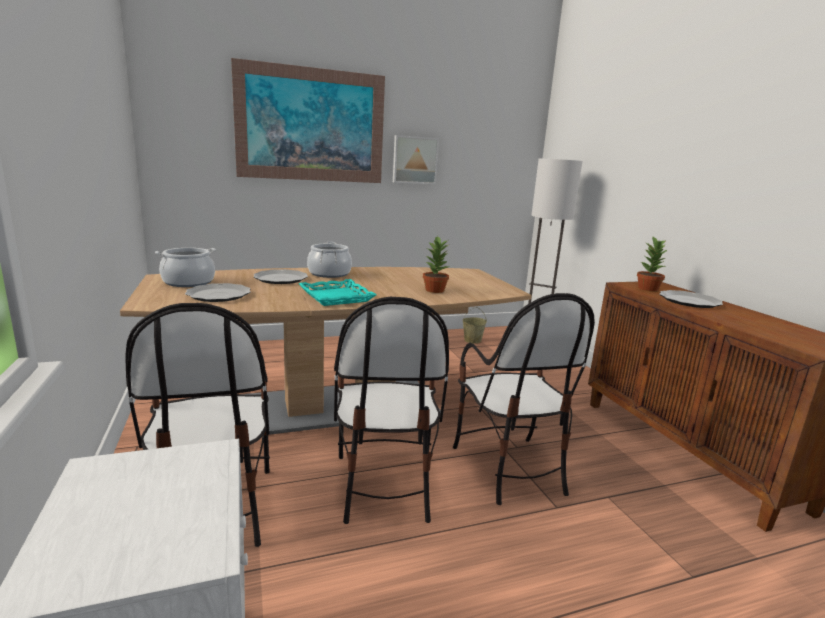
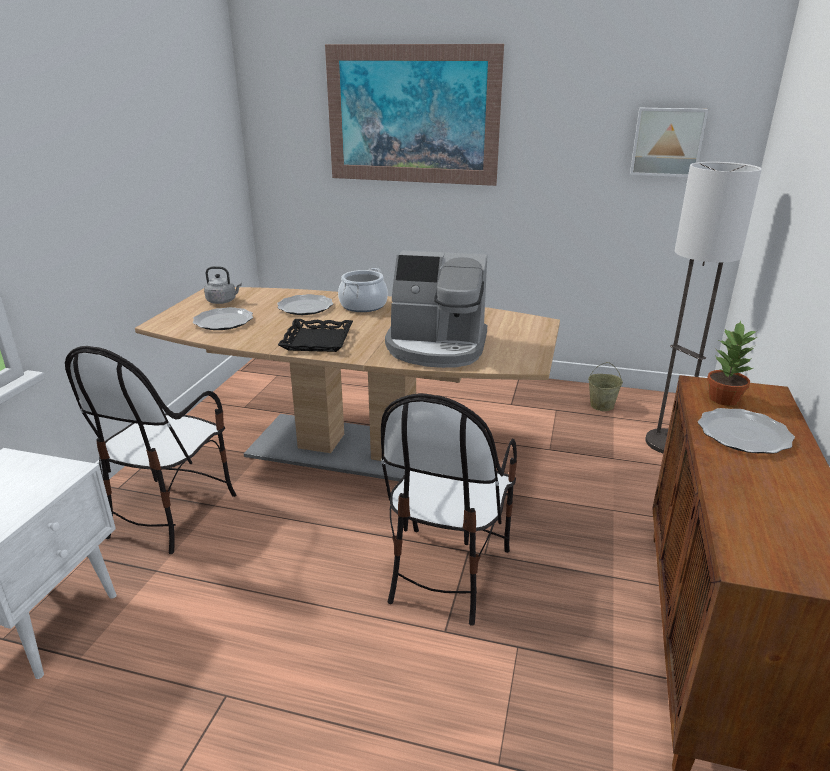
camera: 35 degrees right, 10 degrees up
(188, 282) = (223, 301): cooking pot -> grey kettle
(335, 297) = (316, 340): turquoise tray -> black tray
(384, 485) = (310, 542): chair -> none
(414, 160) = (544, 154): picture -> picture (667, 142)
(435, 290) = (436, 347): potted plant -> coffee machine

